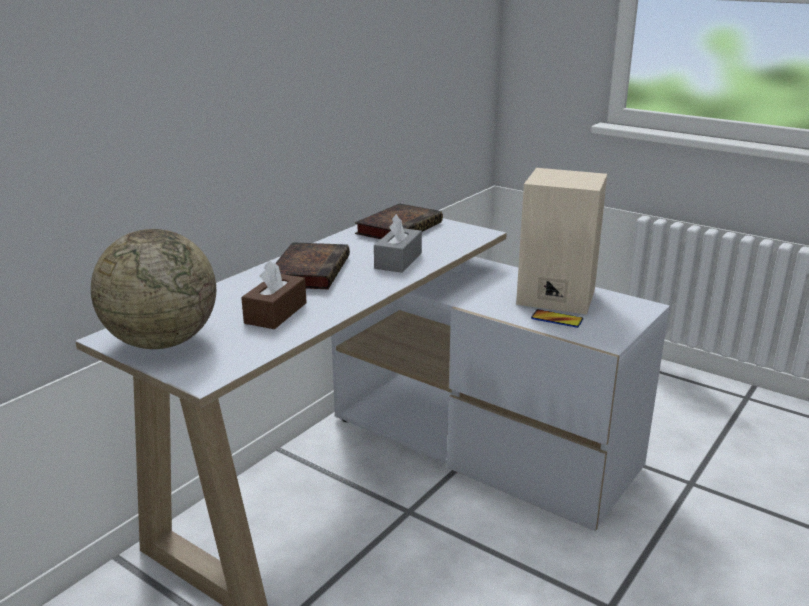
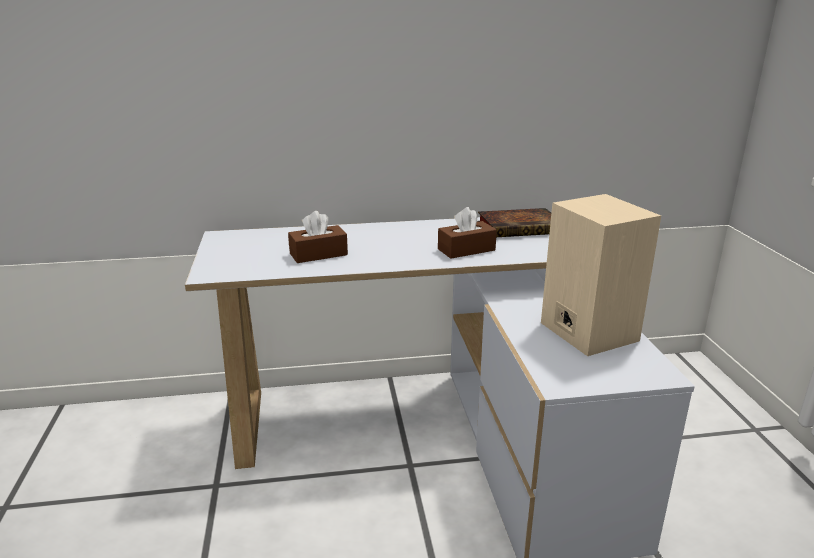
camera: 45 degrees right, 0 degrees up
(162, 342) = (233, 247): globe -> none
(309, 271) = (394, 236): book -> none
(398, 261) = (466, 250): grey tissue box -> brown tissue box
(556, 319) = (550, 348): phone -> none

